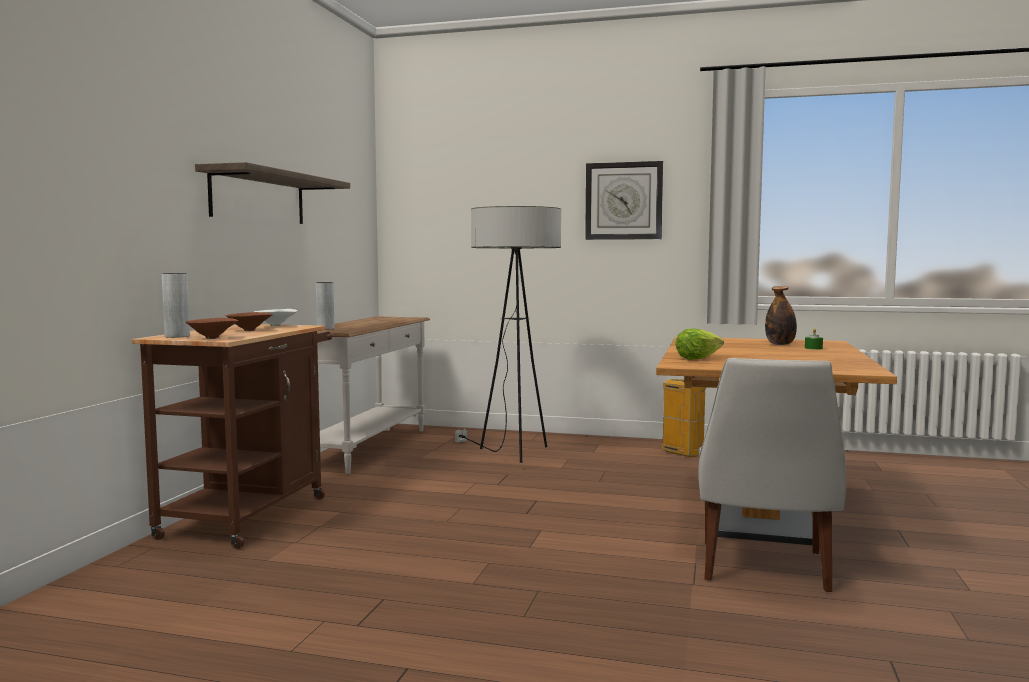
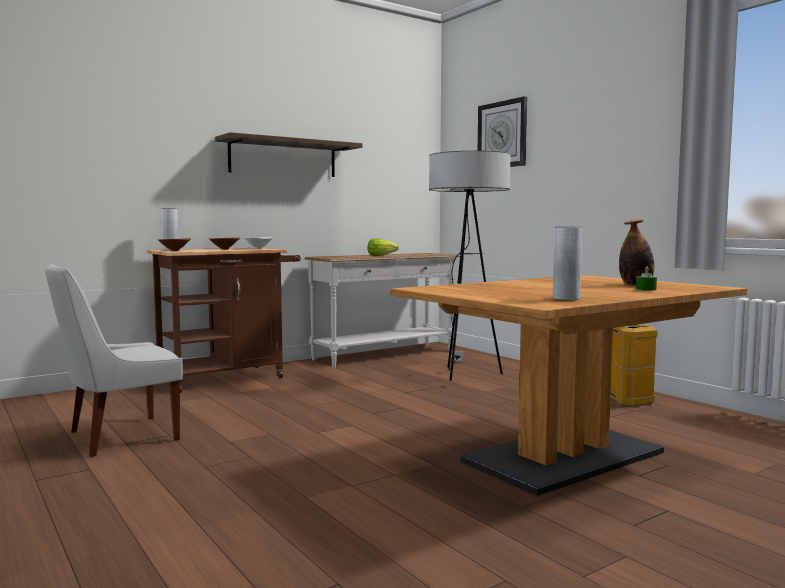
camera: 40 degrees right, 0 degrees up
(325, 328) = (338, 256): grey vase -> grey vase (566, 299)
(623, 201) = (611, 141): wall clock -> wall clock (502, 135)
(697, 358) = (468, 286): lettuce -> lettuce (381, 256)
(763, 568) = (436, 494): white chair -> white chair (118, 437)

